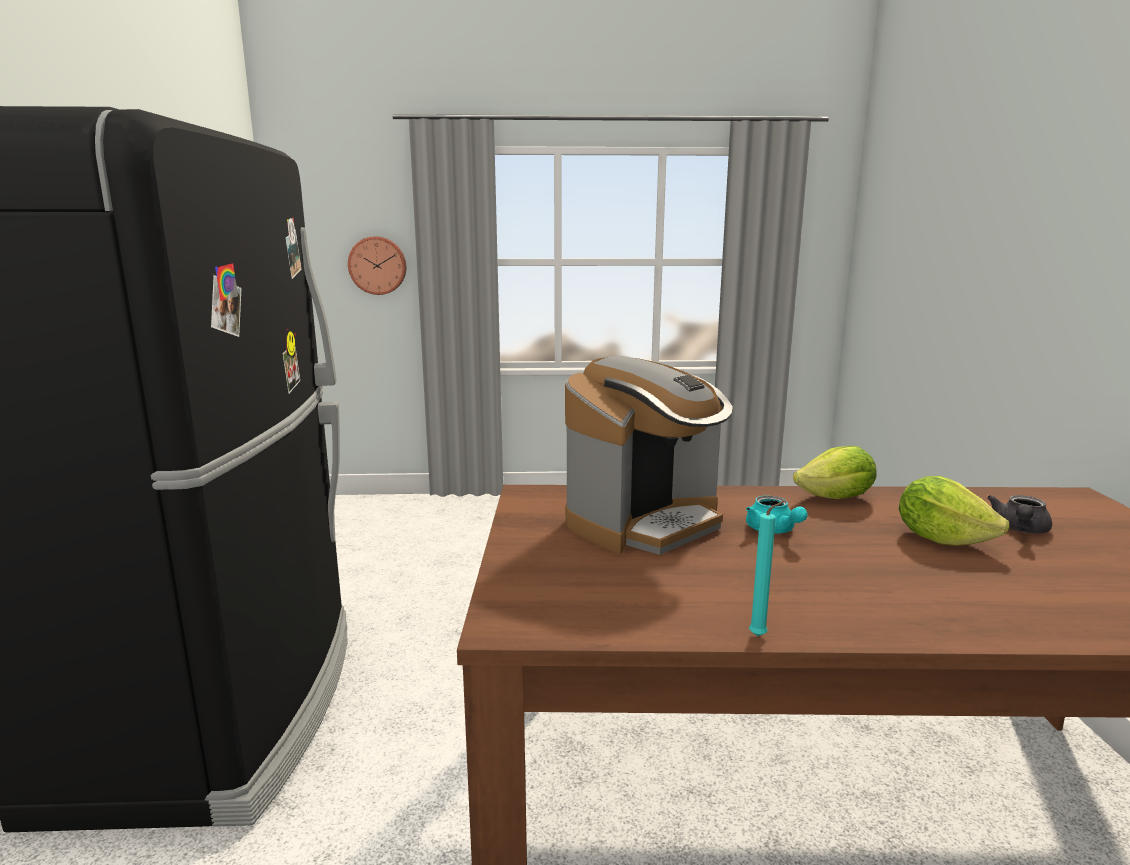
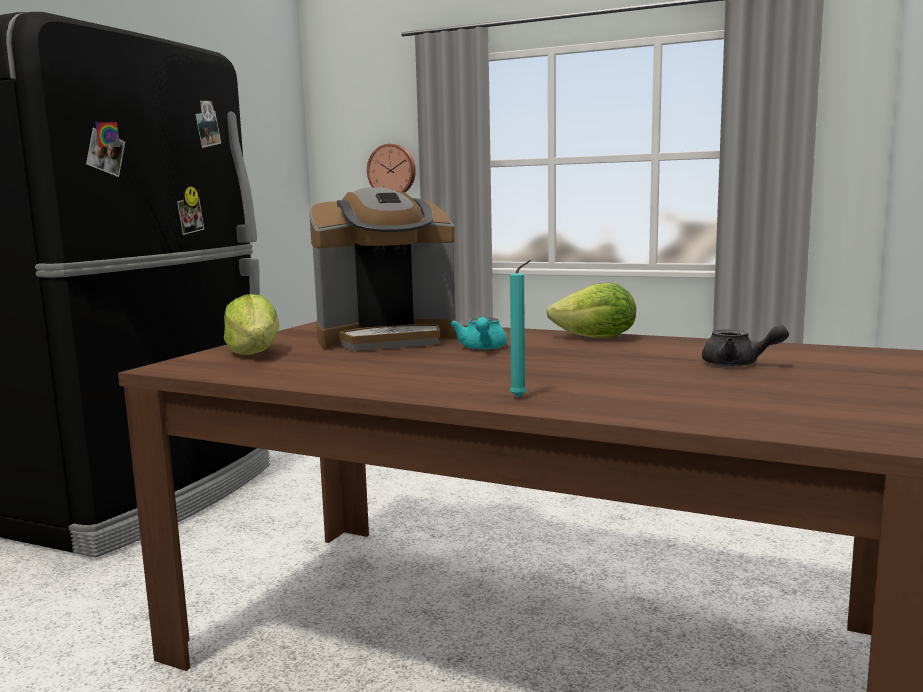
camera: 25 degrees right, 5 degrees down
(760, 636) = (324, 386): turquoise candle -> turquoise candle (521, 397)
(941, 539) = (632, 363): lettuce -> lettuce (254, 353)
(1019, 529) = (738, 364): grey teapot -> grey teapot turned 120 degrees counterclockwise

